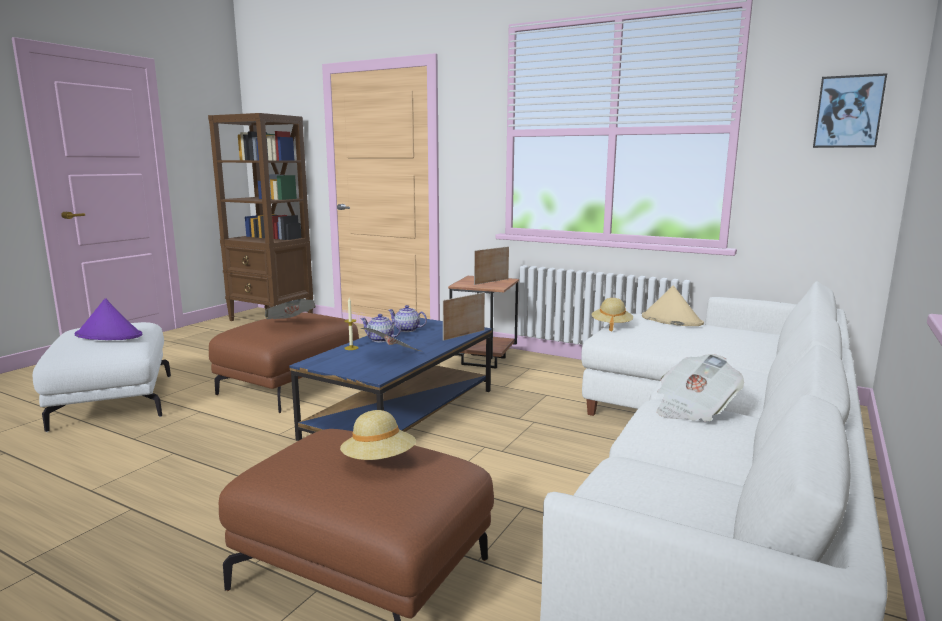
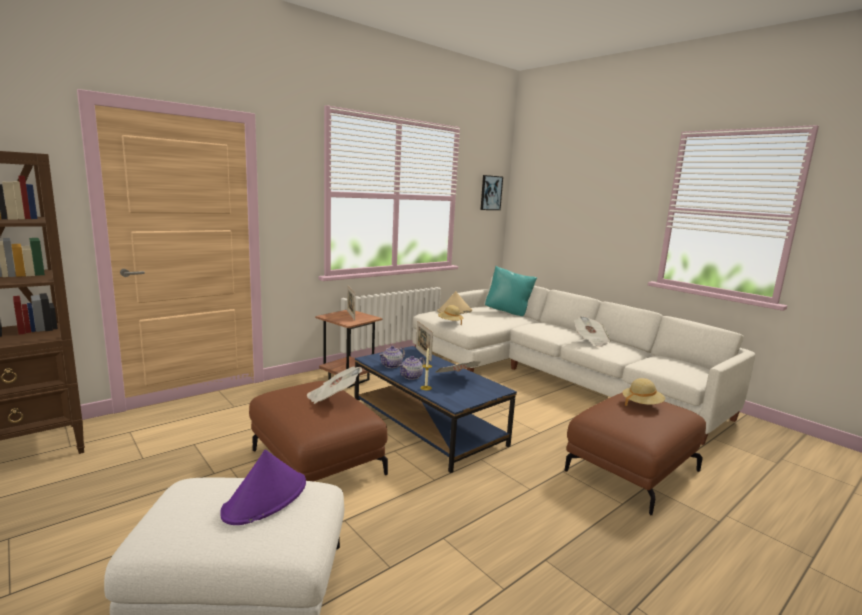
camera: 70 degrees left, 0 degrees up
(759, 346) = (508, 312): none -> turquoise pillow

